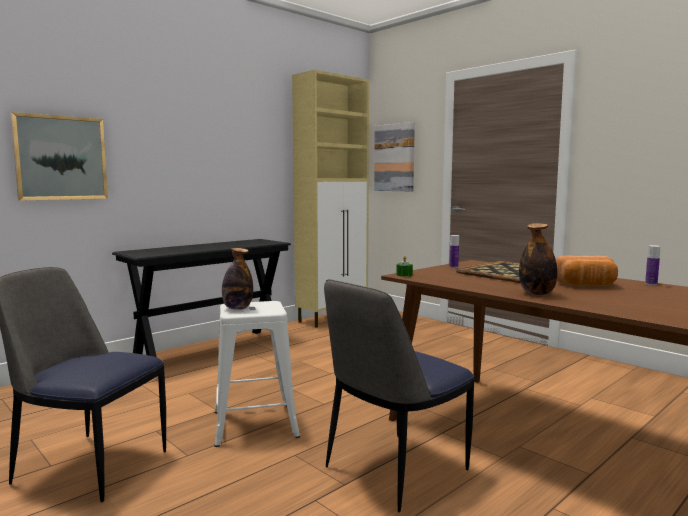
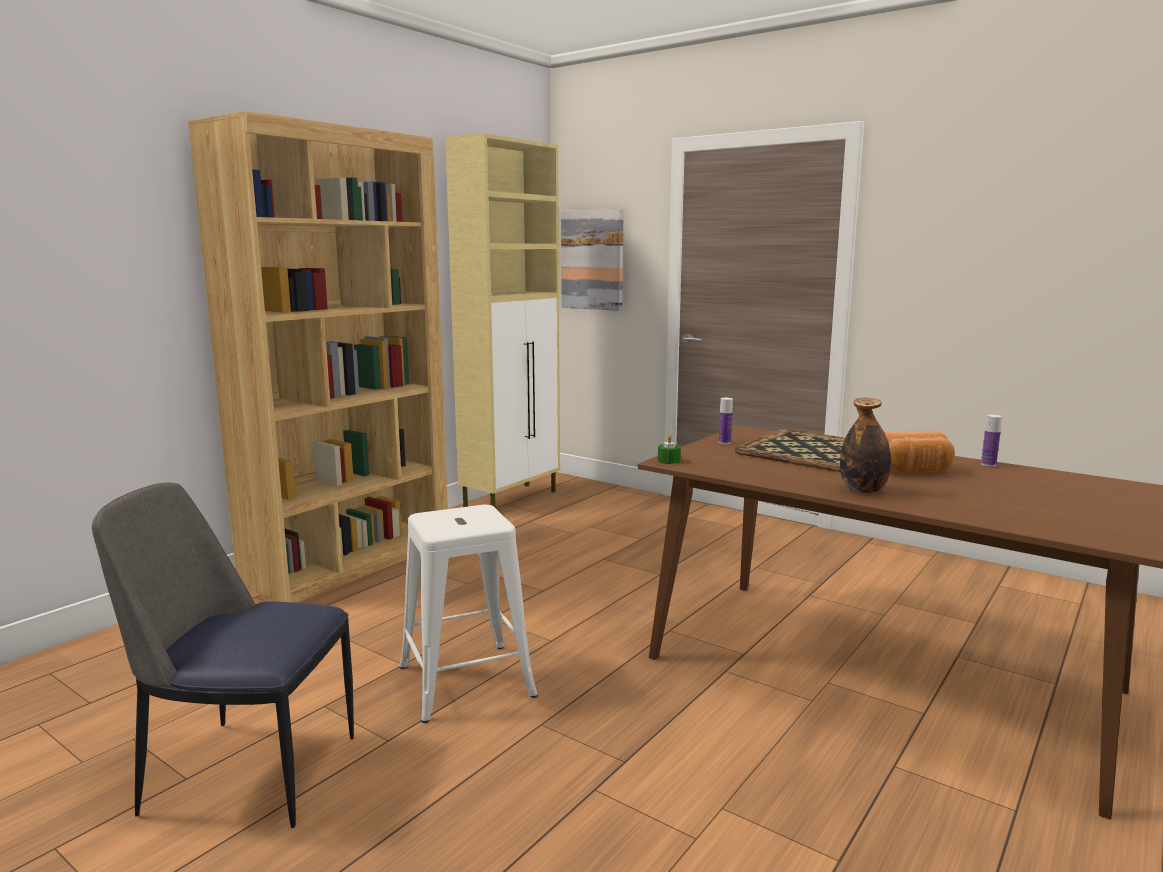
camera: 10 degrees left, 5 degrees up
(61, 158) = (107, 286): picture -> none
(211, 349) = (350, 562): black console table -> brown bookcase
(237, 308) = (440, 523): bottle -> none
(393, 470) = (682, 734): chair -> none

